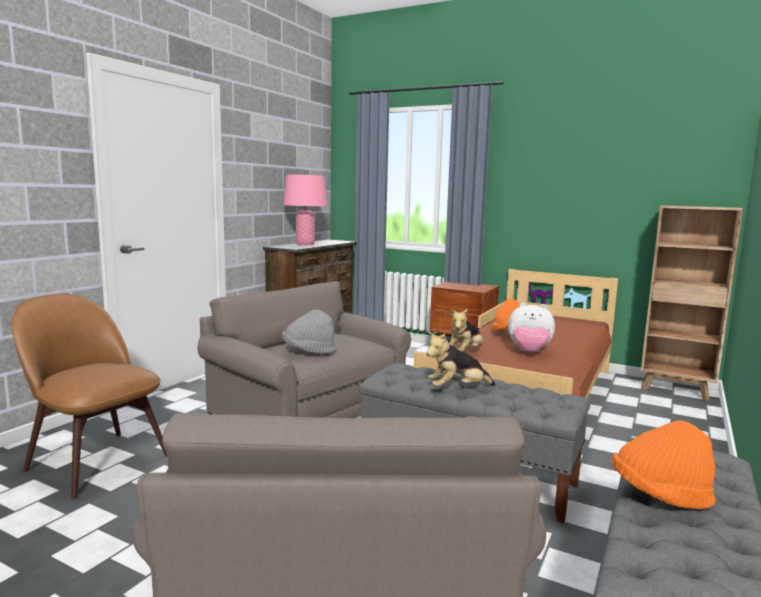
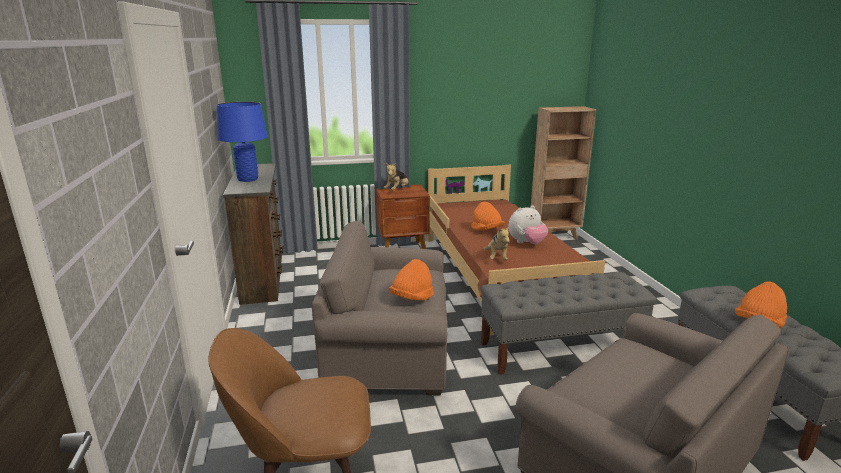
camera: 40 degrees left, 10 degrees up
(305, 244) = (248, 179): pink table lamp -> blue table lamp
(308, 351) = (412, 298): grey hat -> orange hat
(457, 389) = (564, 293): plush toy -> plush toy (397, 190)

